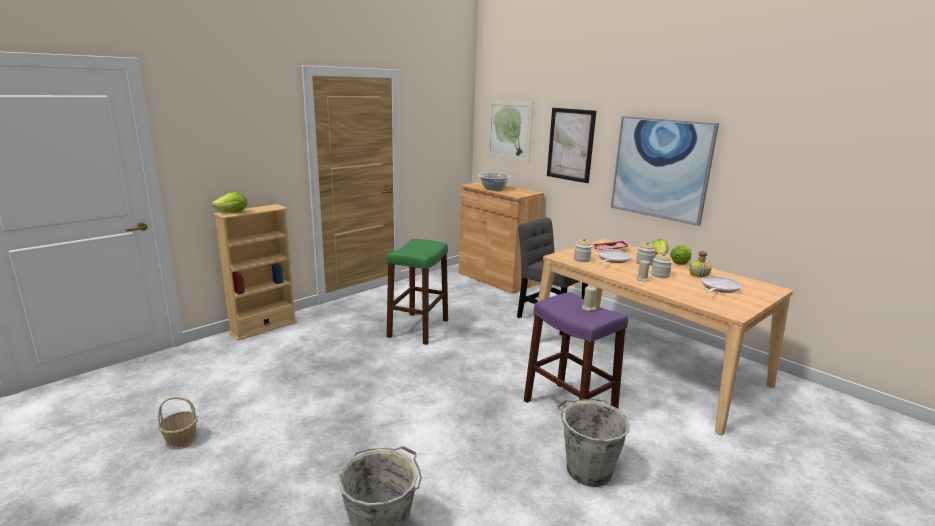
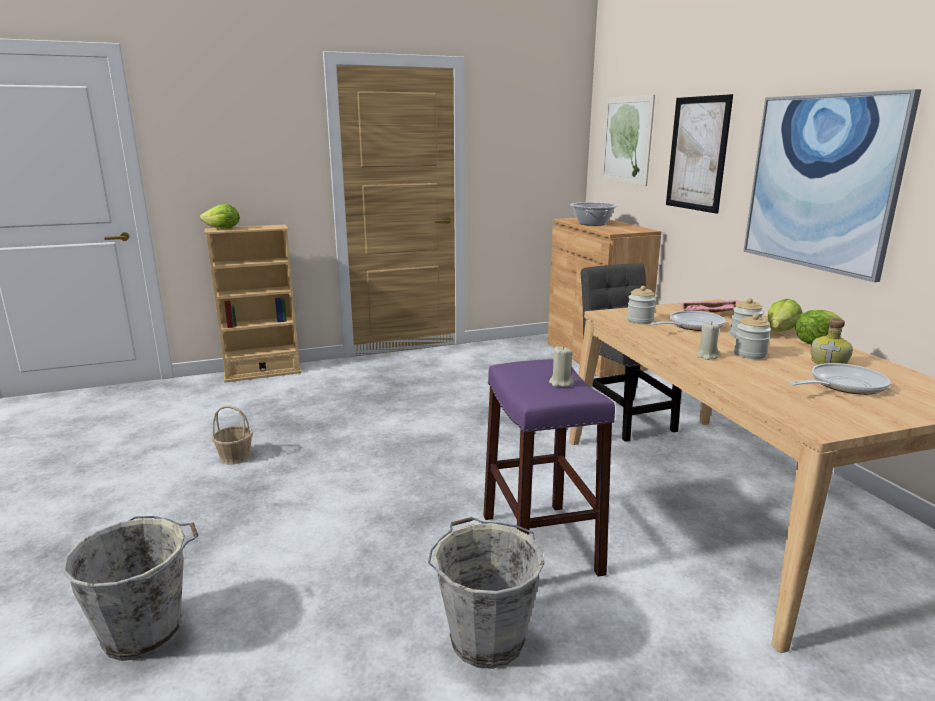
camera: 25 degrees right, 0 degrees up
(181, 440) = (71, 471): basket -> basket (235, 456)
(418, 328) = (431, 400): green stool -> none

